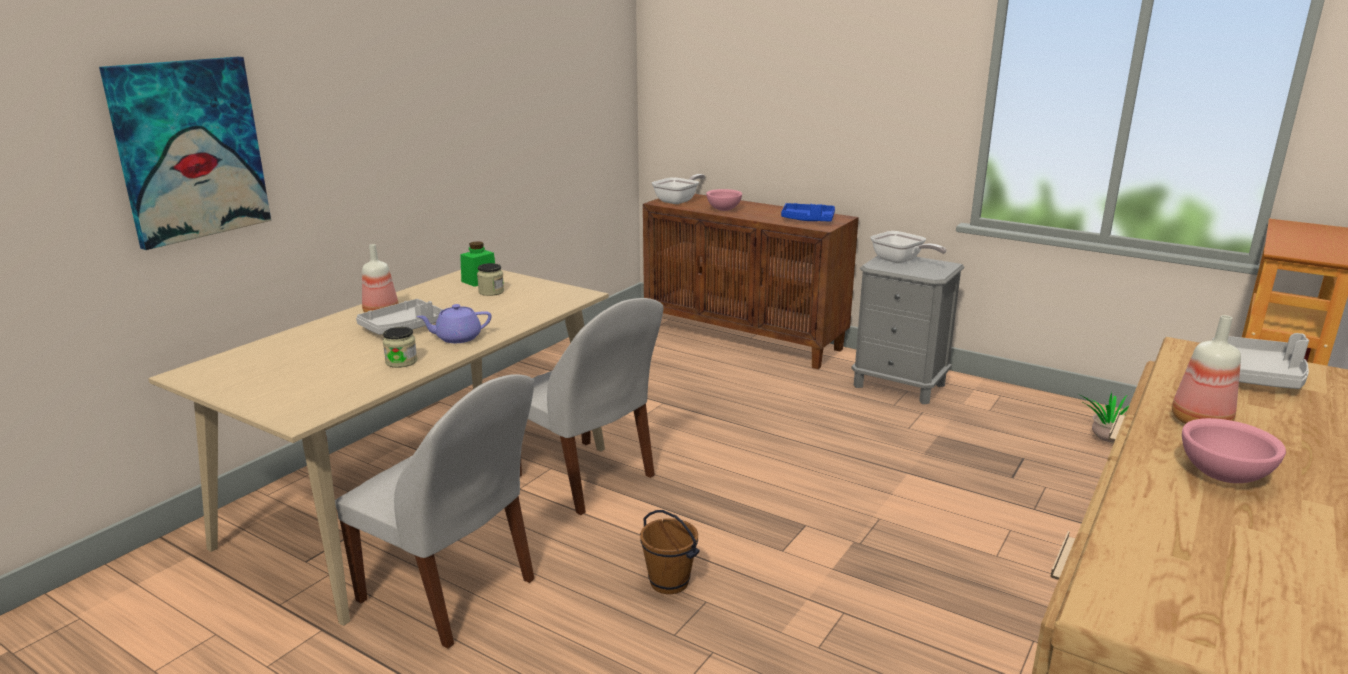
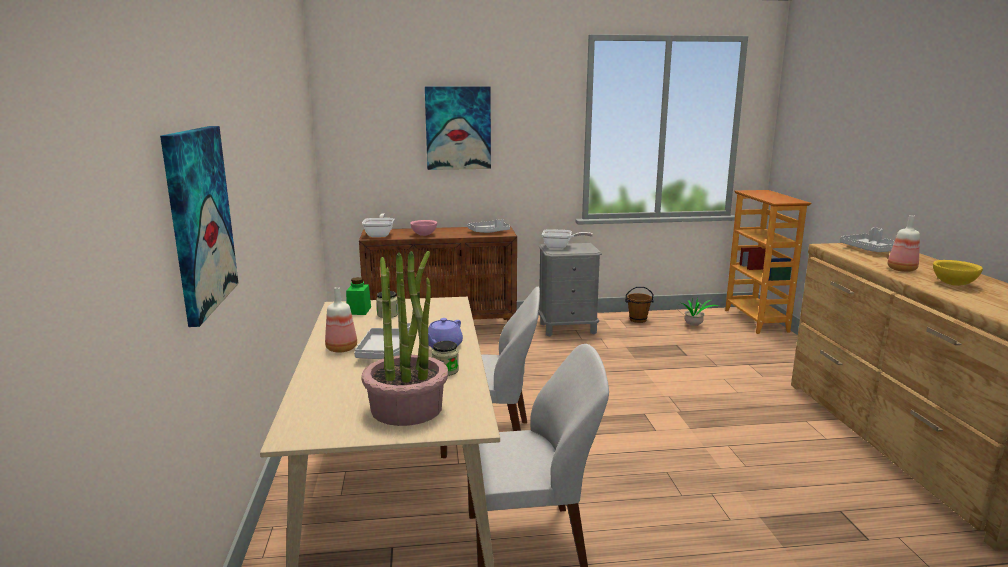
camera: 40 degrees left, 5 degrees down
(297, 383) = (407, 408): none -> potted plant
(669, 582) = (634, 471): brown bucket -> brown bucket (638, 320)
(800, 66) = (458, 128): none -> picture
(808, 220) = (489, 232): blue tray -> grey tray
(1225, 476) = (954, 284): pink bowl -> yellow bowl

